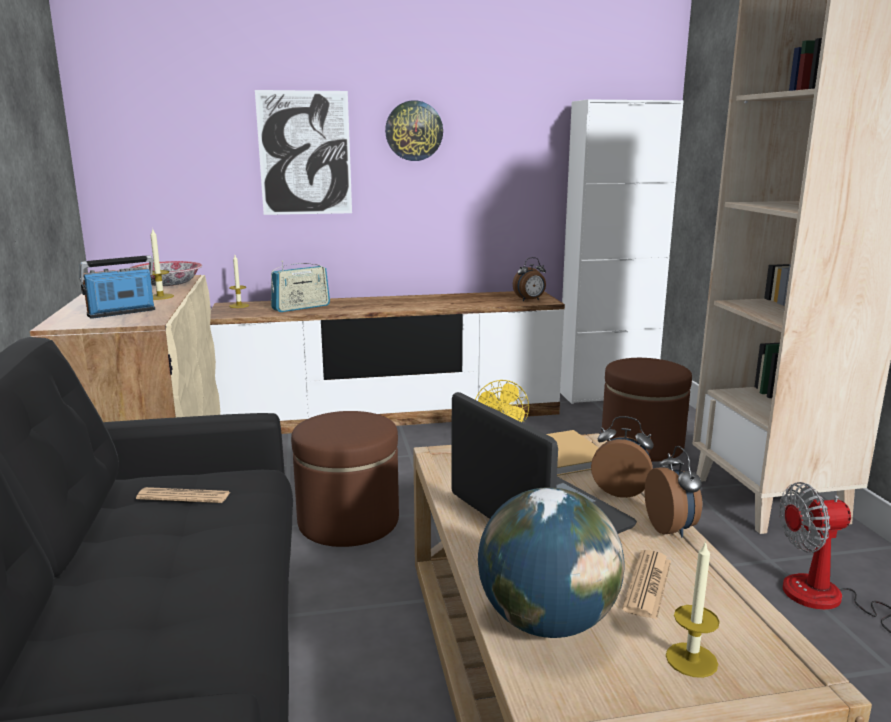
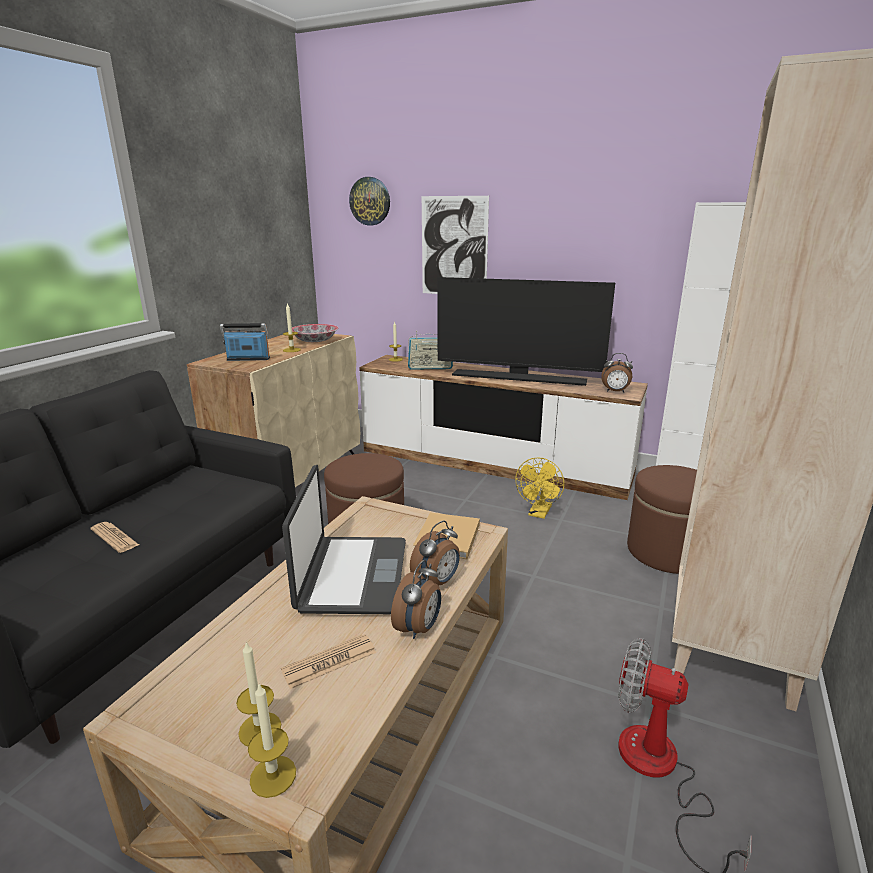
camera: 35 degrees right, 5 degrees up
(184, 496) = (201, 487): newspaper -> newspaper (114, 537)
(414, 131) = (541, 229): wall clock -> wall clock (370, 201)
(419, 302) = (519, 378): none -> television
(546, 622) = (226, 653): globe -> none
(621, 491) = (437, 582): alarm clock -> alarm clock turned 75 degrees clockwise
(769, 681) = (273, 776): none -> candle

